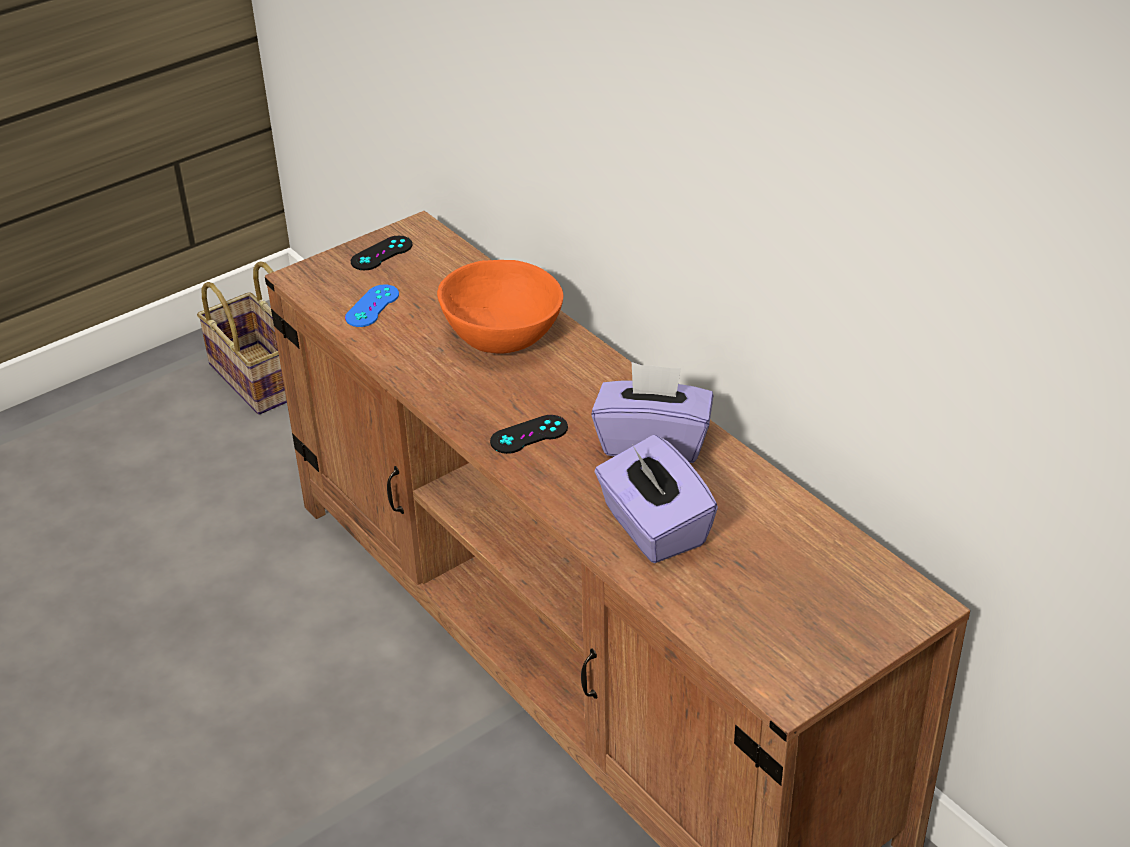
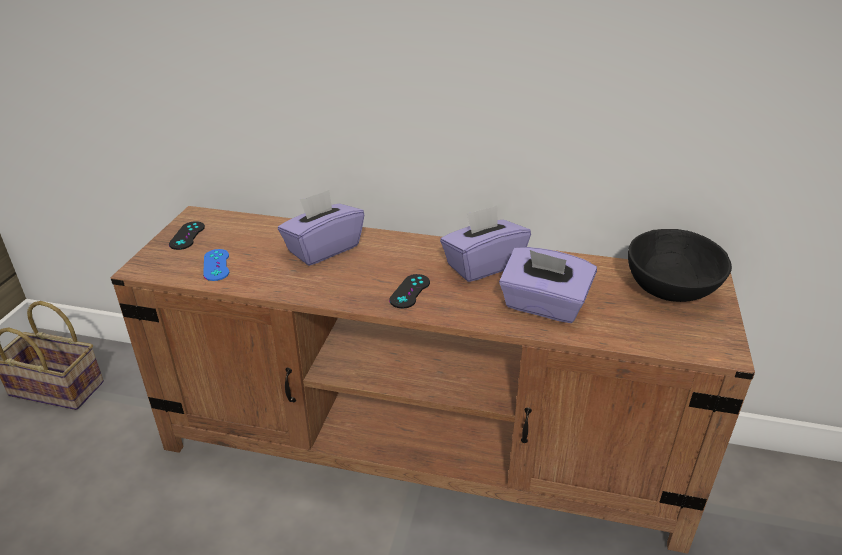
camera: 40 degrees left, 5 degrees down
(501, 335) = (323, 249): orange bowl -> purple tissue box
(845, 586) = (669, 287): none -> black bowl

